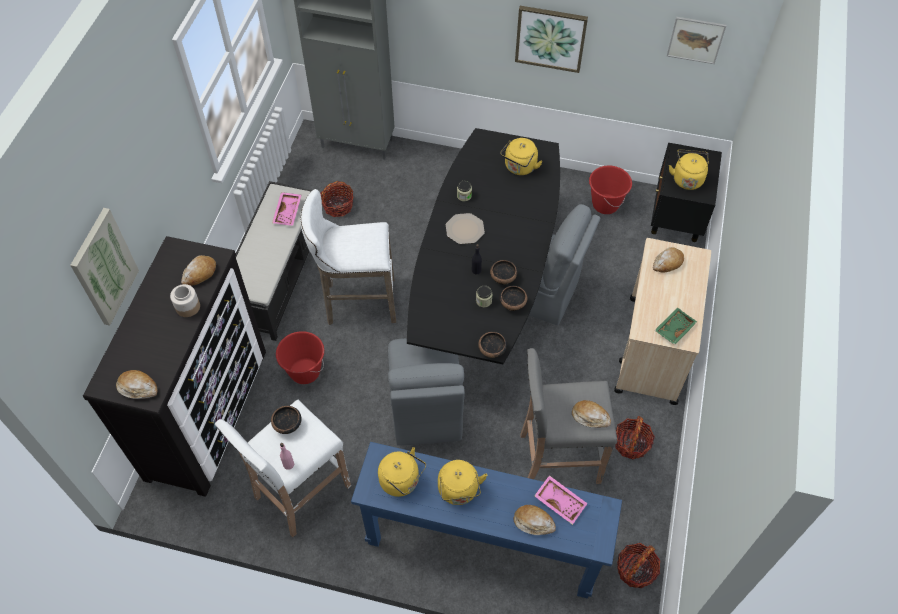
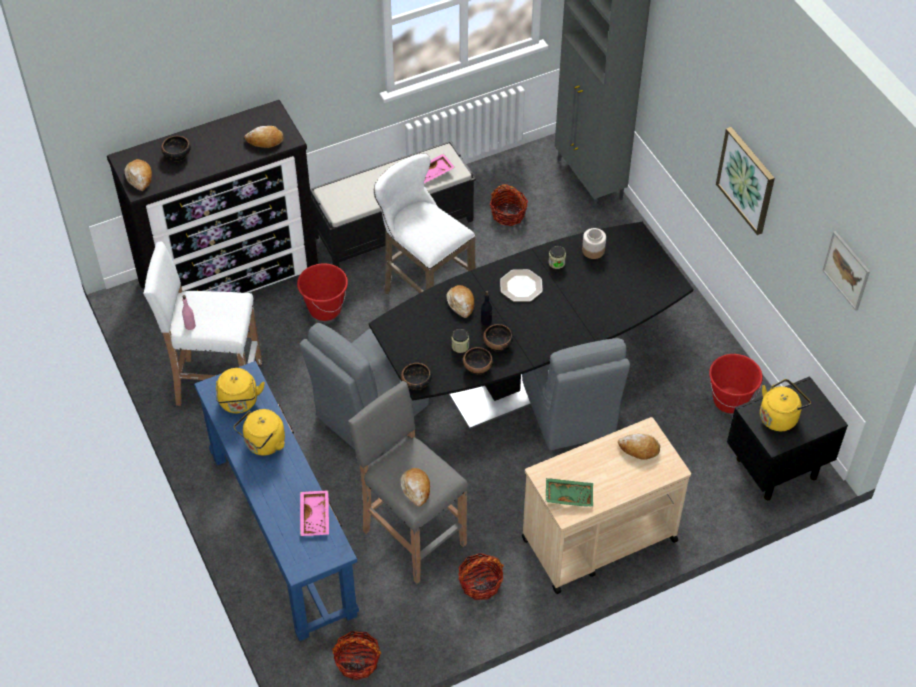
camera: 50 degrees right, 5 degrees down
(103, 267) = (189, 76): picture -> none
(187, 307) = (229, 155): jar -> jar (593, 250)
(287, 425) = (222, 302): bowl -> bowl (177, 155)
(519, 168) = (631, 279): yellow kettle -> none
(533, 522) = (280, 510): bread -> bread (461, 304)

